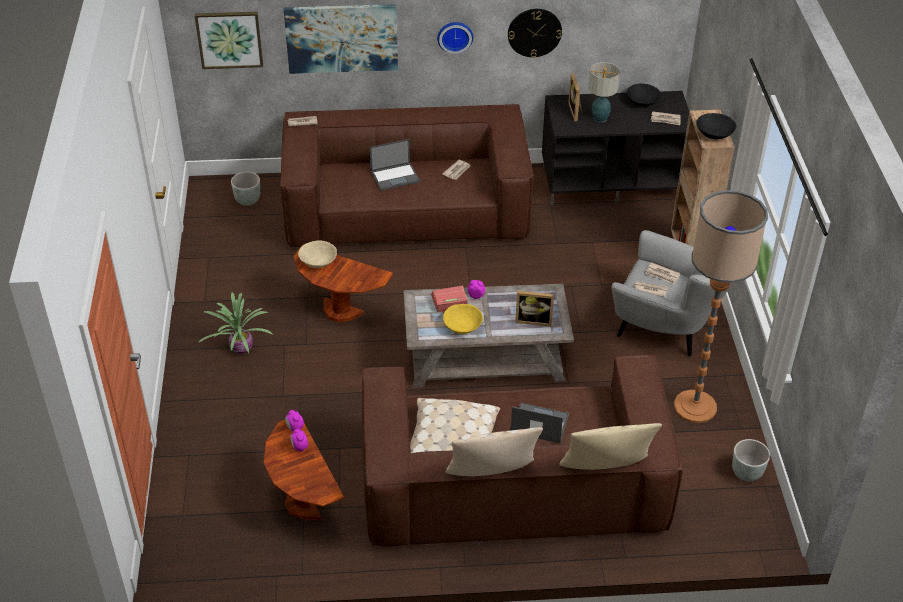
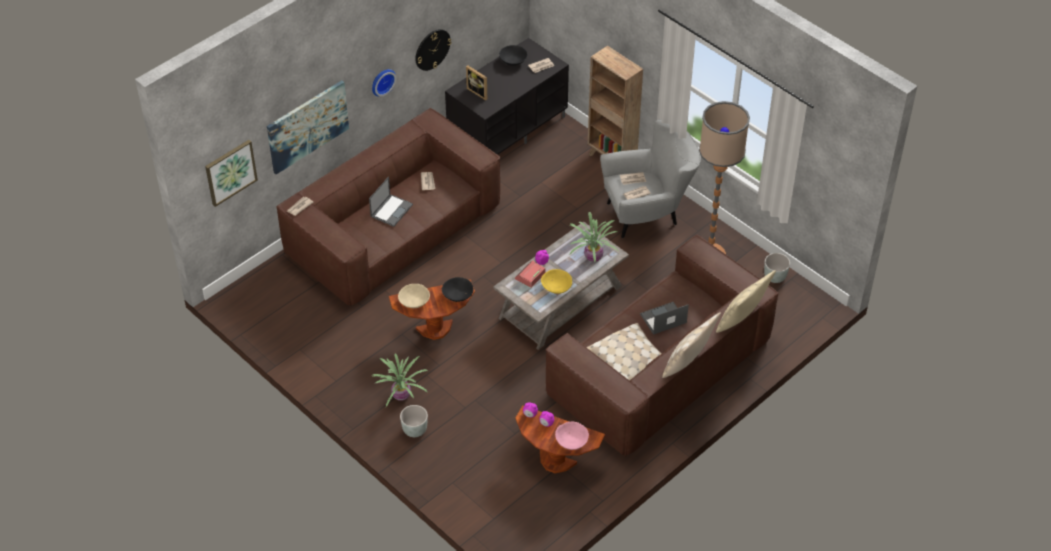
camera: 40 degrees left, 5 degrees up
(247, 200) = (274, 291): grey planter -> grey planter (414, 430)
(302, 480) = (571, 441): none -> pink bowl
(533, 320) = (593, 256): picture frame -> potted plant
(599, 118) = (499, 89): table lamp -> none
(714, 134) = (623, 66): black bowl -> black bowl (458, 295)

